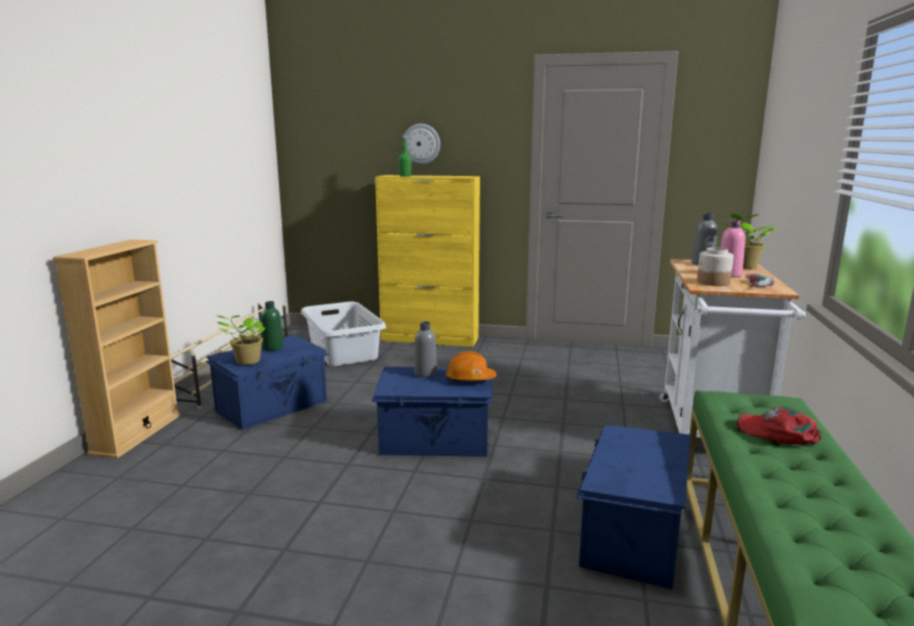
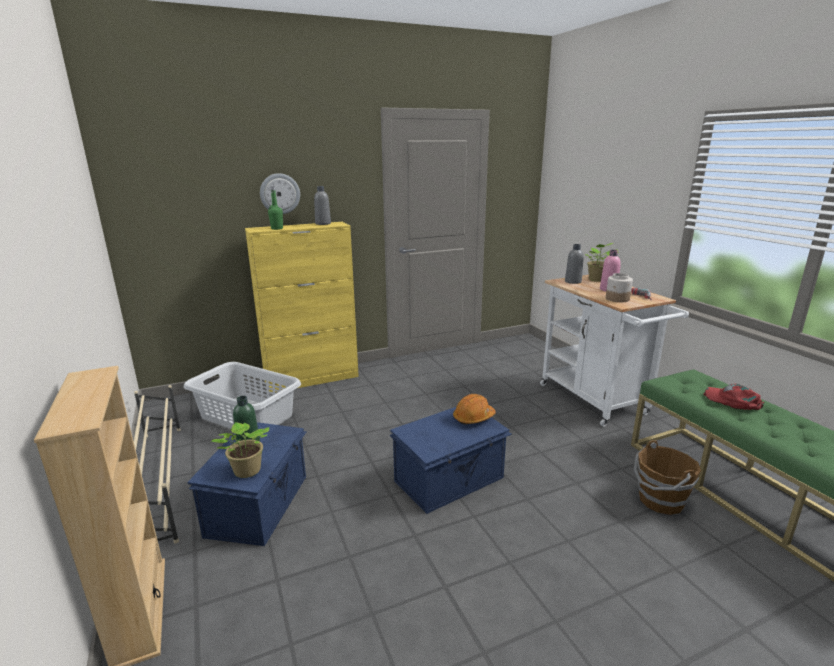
camera: 35 degrees left, 5 degrees up
(425, 373) = (434, 424): grey bottle -> grey bottle (323, 223)
(630, 535) = (659, 501): blue storage box -> brown bucket
(778, 433) = (733, 401): red cap -> red cap turned 45 degrees clockwise

